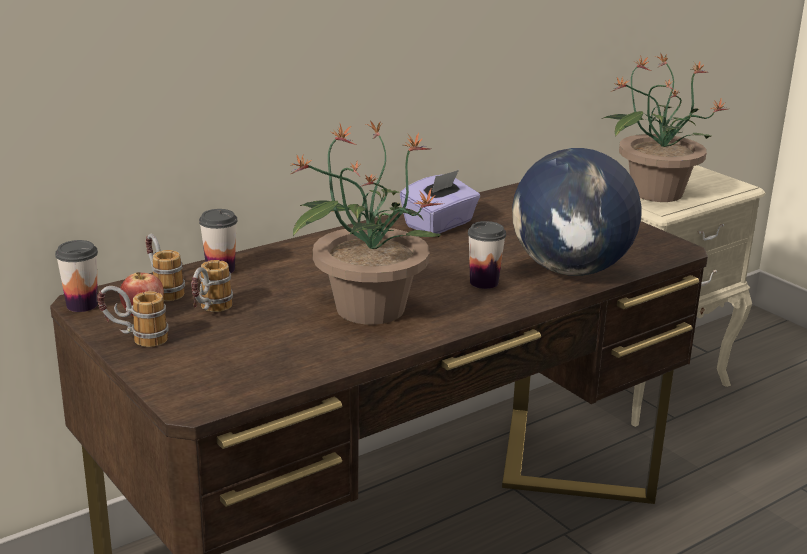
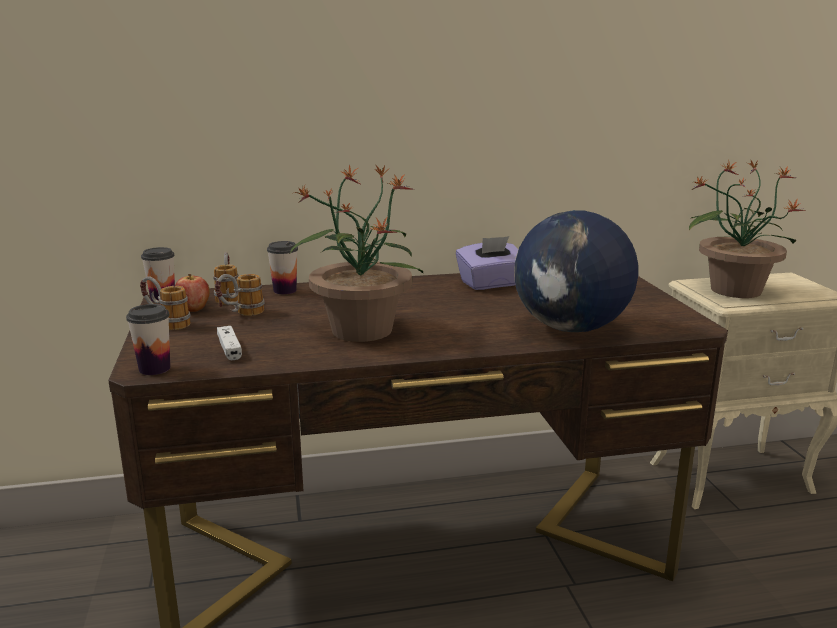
camera: 25 degrees right, 5 degrees down
(255, 359) = (229, 349): none -> white game controller
(484, 282) = (480, 326): cup -> cup (154, 369)

